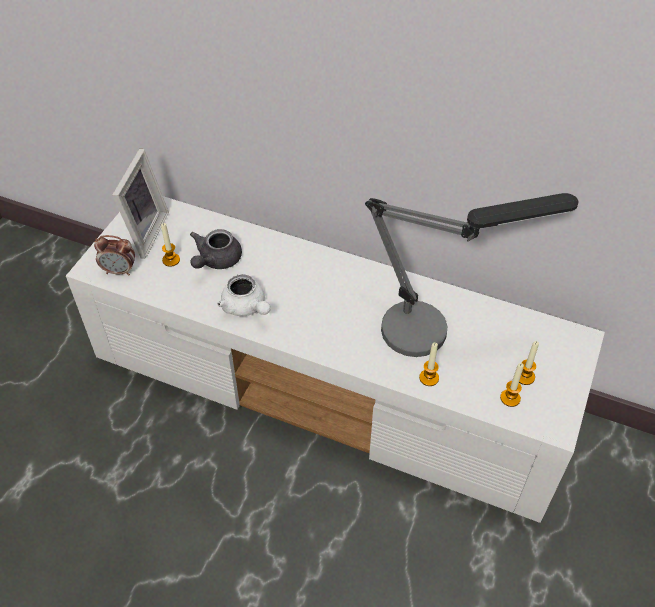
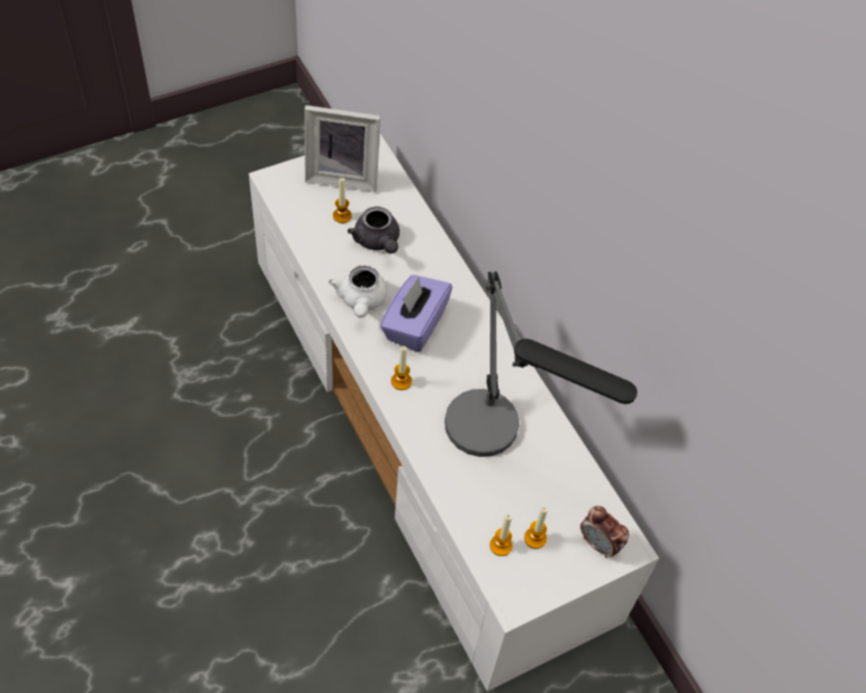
camera: 35 degrees right, 5 degrees up
(119, 271) = (293, 197): alarm clock -> alarm clock (599, 544)
(143, 233) = (343, 175): picture frame -> picture frame turned 45 degrees clockwise
(216, 260) = (377, 242): grey teapot -> grey teapot turned 90 degrees counterclockwise
(301, 298) = (414, 325): none -> purple tissue box
(429, 378) = (449, 474): candle -> candle (401, 381)

